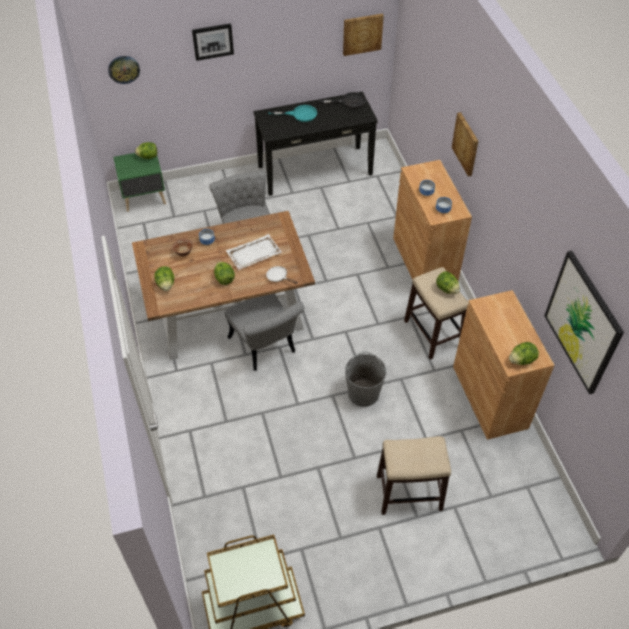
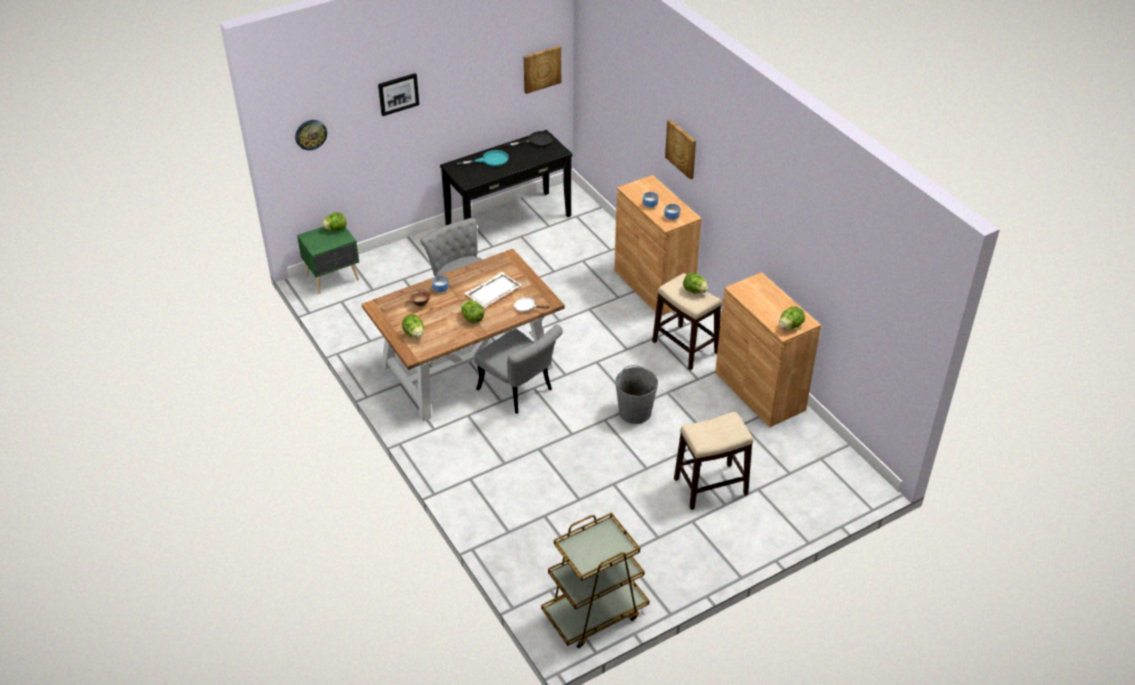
camera: 15 degrees left, 10 degrees down
(583, 322) = (840, 269): picture -> none

